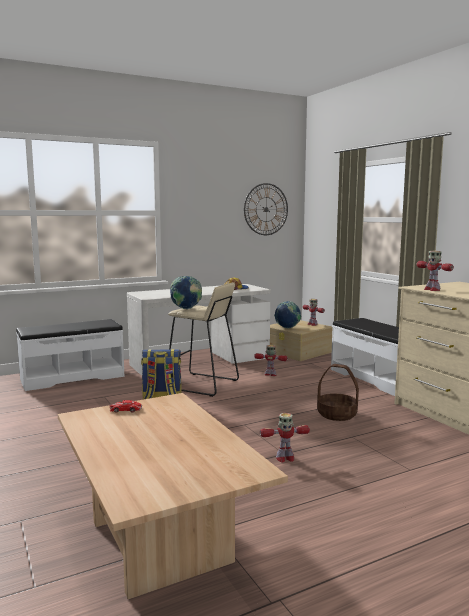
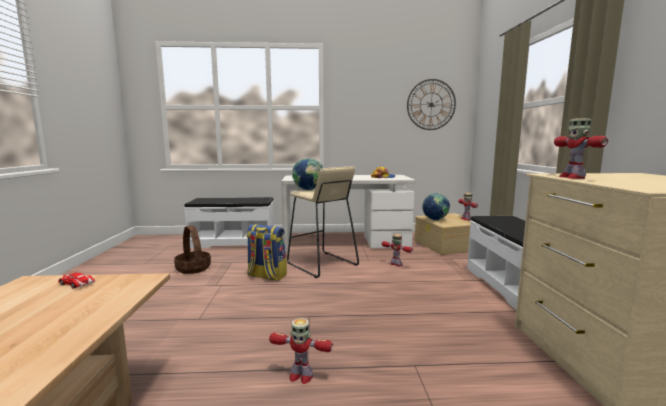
camera: 25 degrees right, 0 degrees up
(337, 414) = (425, 326): basket -> basket (193, 268)

